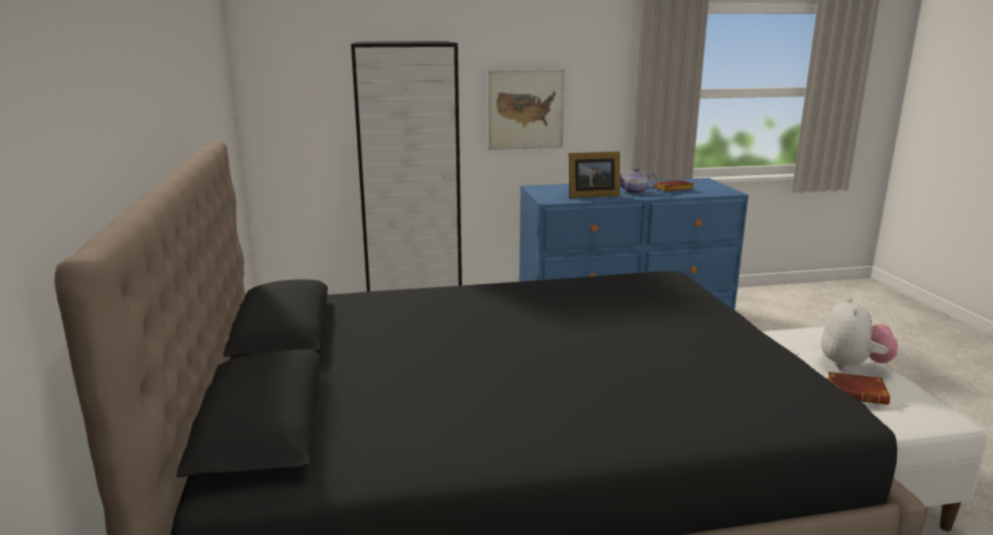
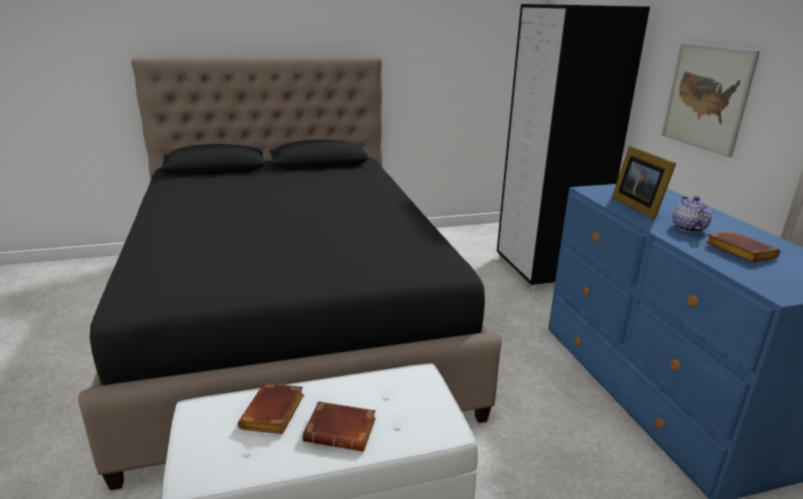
camera: 85 degrees right, 5 degrees up
(852, 366) = (342, 430): plush toy -> brown book

